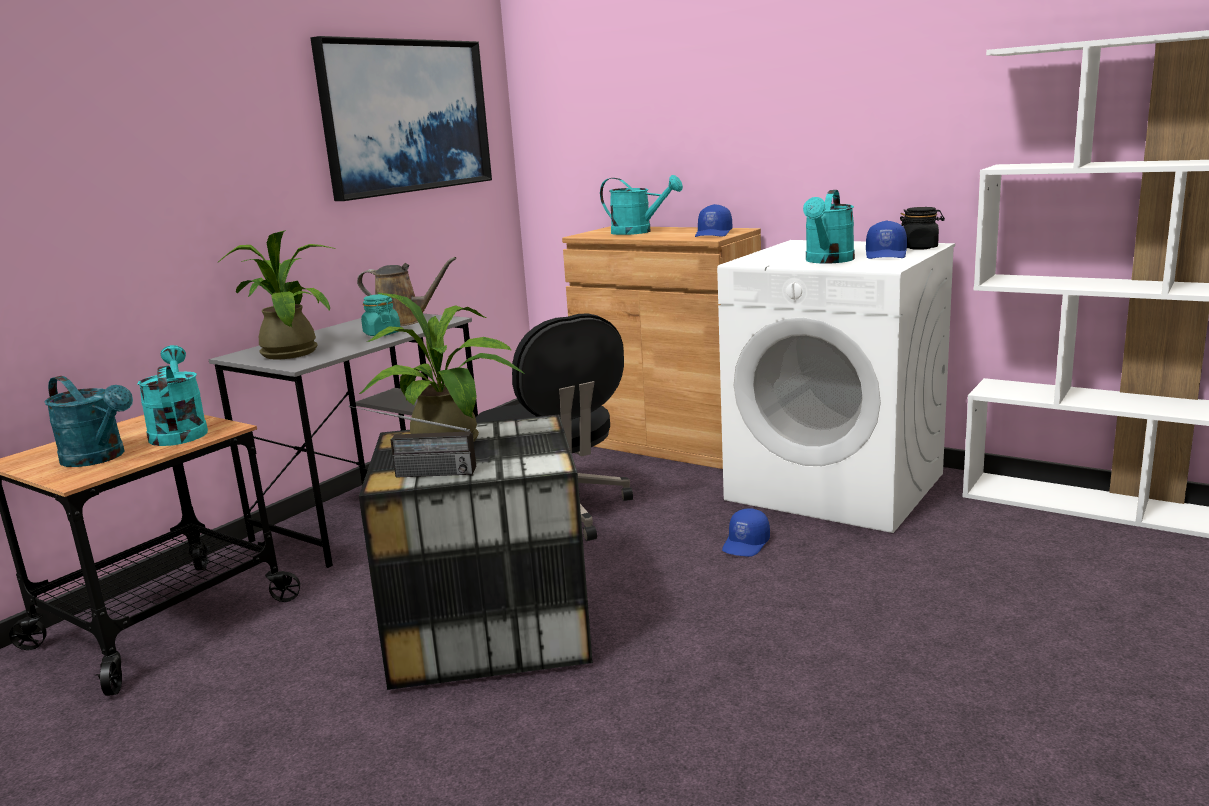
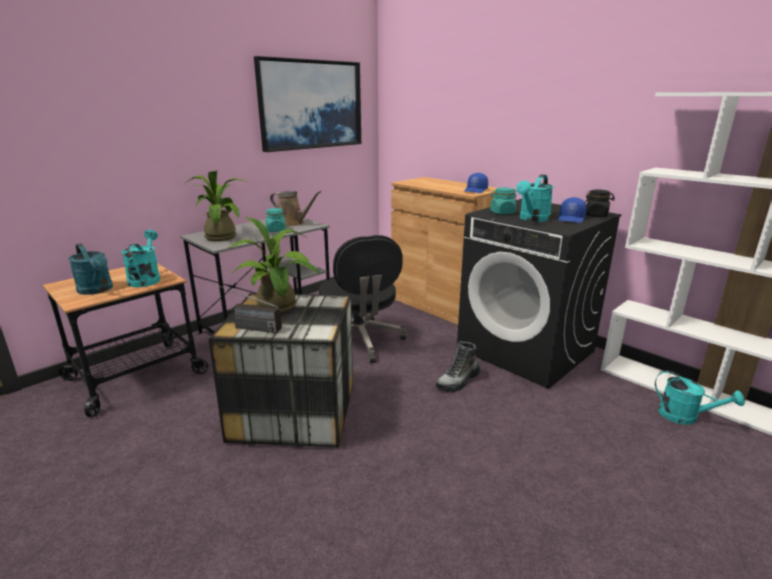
camera: 10 degrees right, 5 degrees up
(638, 232) = (435, 183): turquoise watering can -> turquoise watering can (685, 417)
(746, 544) = (458, 381): blue cap -> boot
(774, 258) = (502, 213): none -> turquoise jar
(837, 486) = (526, 350): white washing machine -> black washing machine

